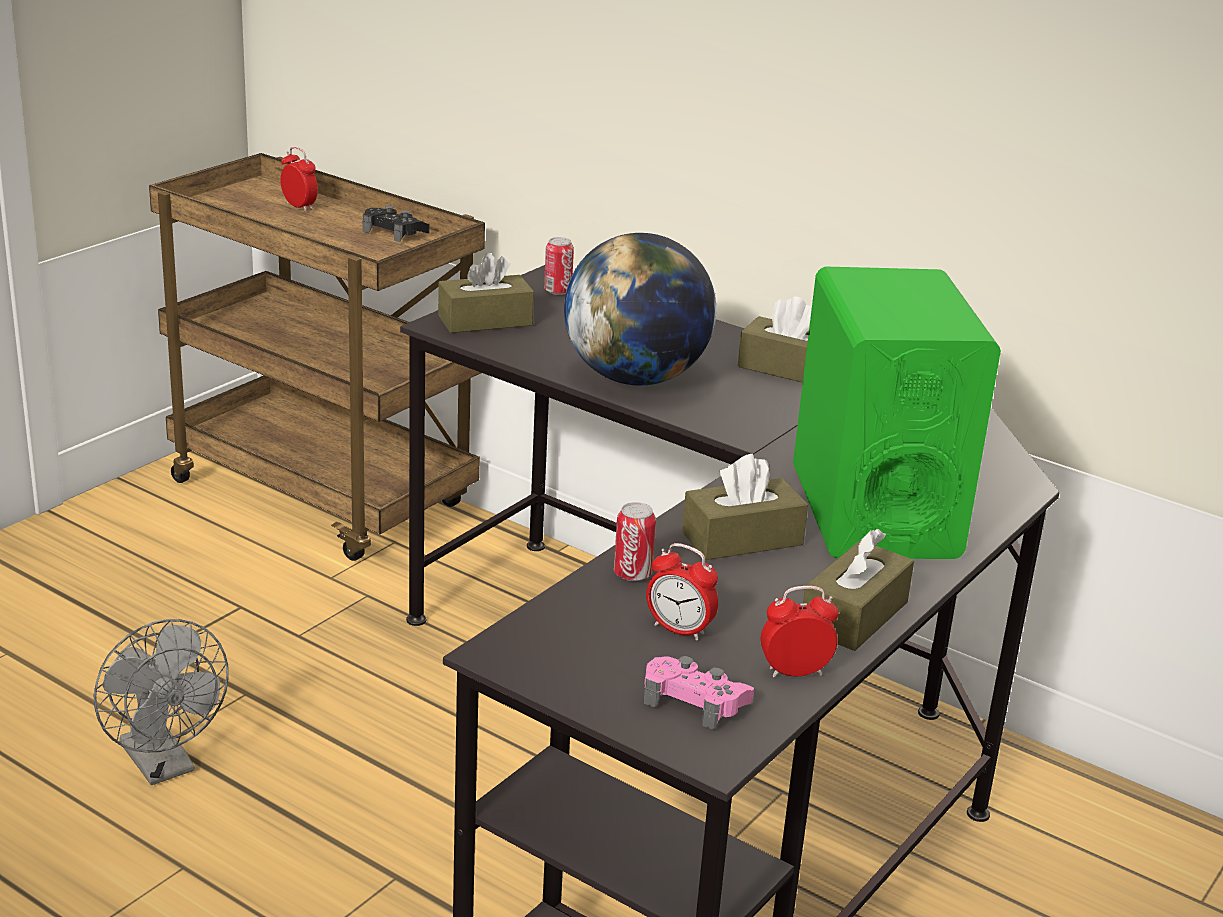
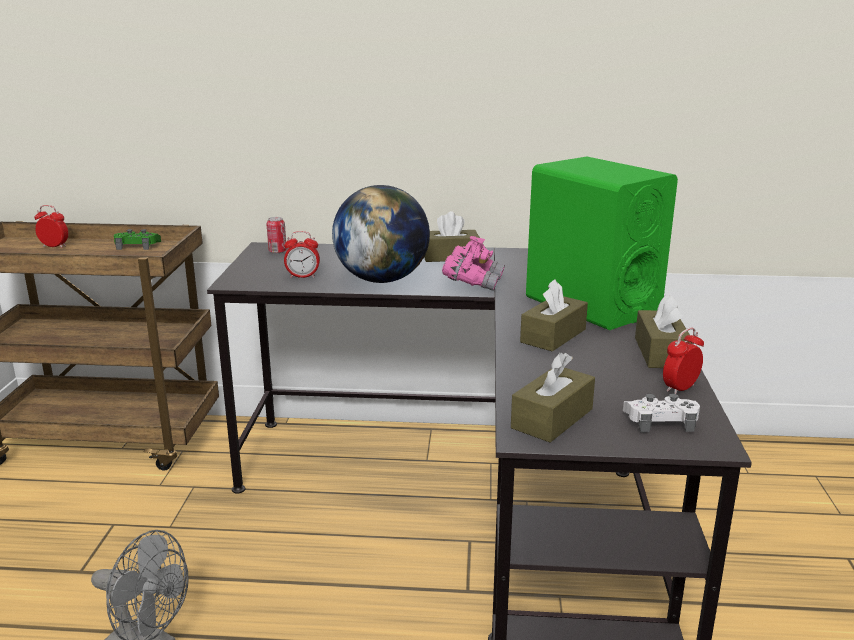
camera: 30 degrees left, 5 degrees down
(394, 232) = (137, 246): black game controller -> green game controller
(485, 320) = (256, 274): brown tissue box -> brown tissue box (552, 418)
(632, 574) = (528, 370): can -> none
(679, 630) = (595, 389): alarm clock -> alarm clock (303, 276)
(695, 701) = (660, 421): pink game controller -> white game controller
(756, 421) = (473, 282): none -> pink binoculars

